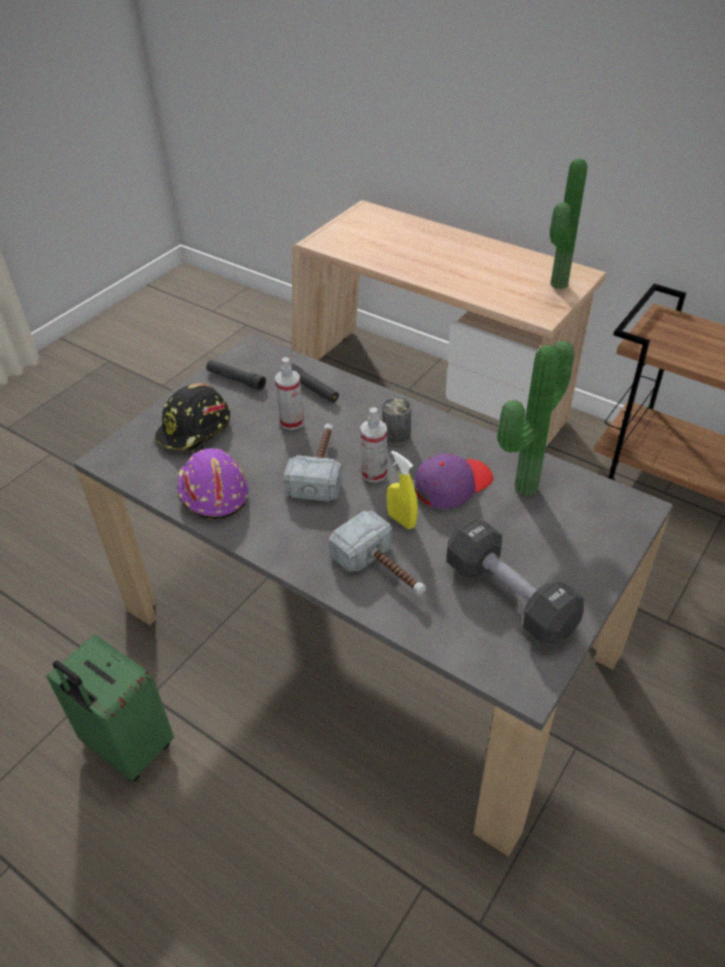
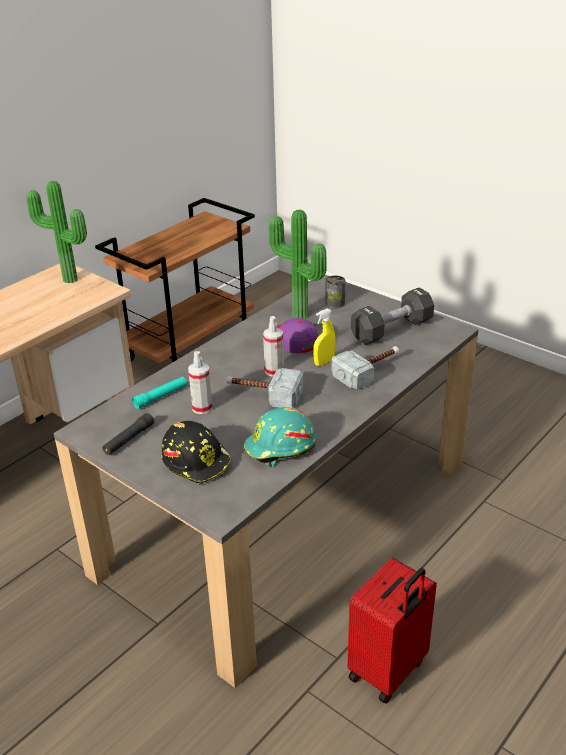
camera: 85 degrees left, 10 degrees down
(127, 747) = (389, 671): green suitcase -> red suitcase
(211, 492) = (280, 448): purple hard hat -> turquoise hard hat
(312, 389) = (161, 397): black flashlight -> turquoise flashlight
(396, 435) = (234, 360): can -> can (335, 303)

